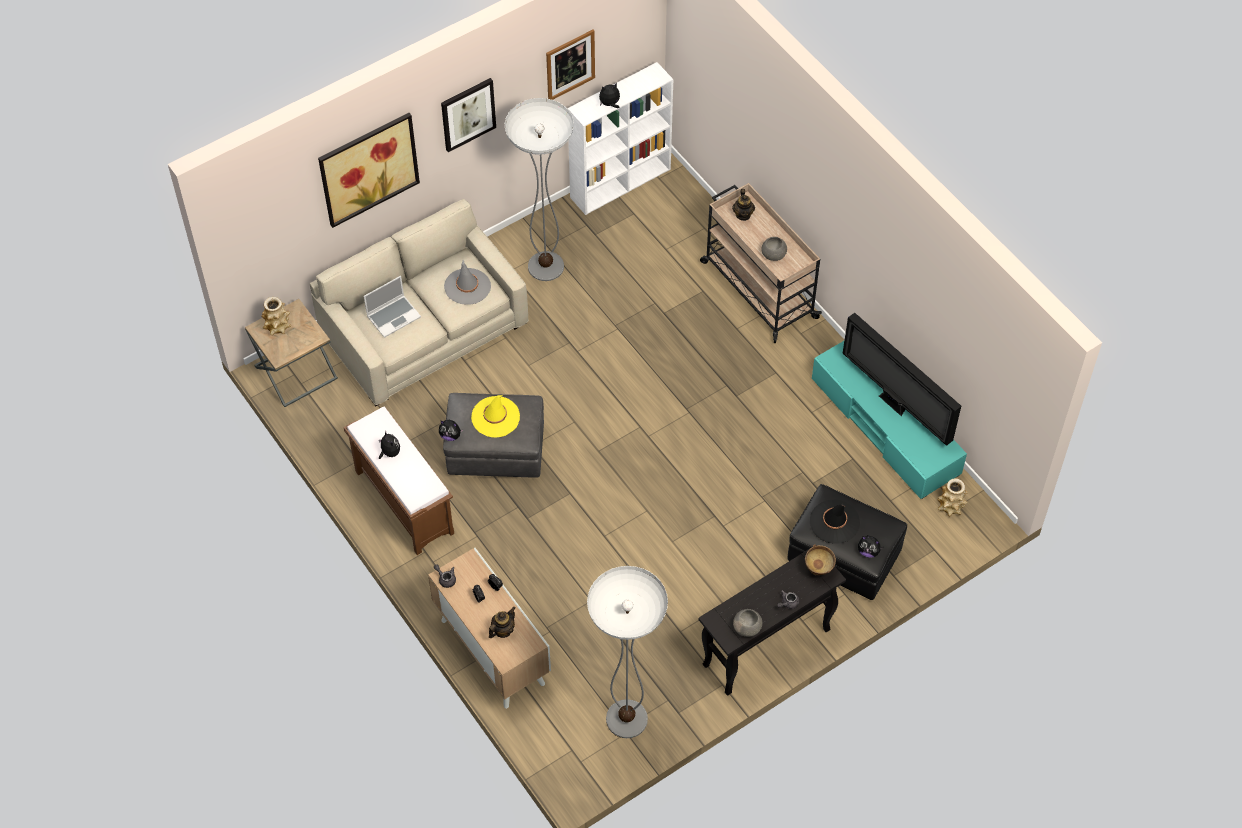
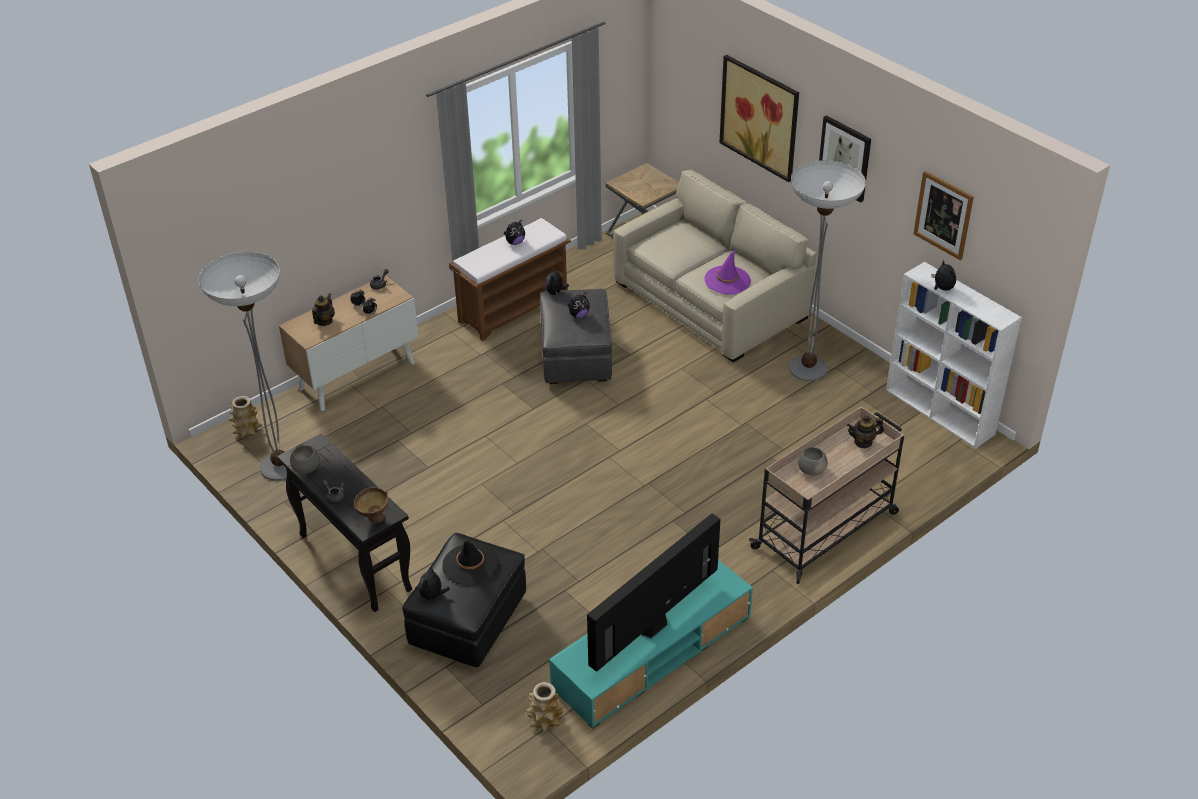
camera: 85 degrees right, 15 degrees down
(277, 326) = (650, 178): vase -> vase (246, 430)
(394, 316) = (681, 242): laptop -> none
(467, 286) = (727, 280): grey hat -> purple hat
(495, 417) = (578, 315): yellow hat -> plush toy
(502, 630) = (324, 321): teapot -> teapot turned 105 degrees counterclockwise

